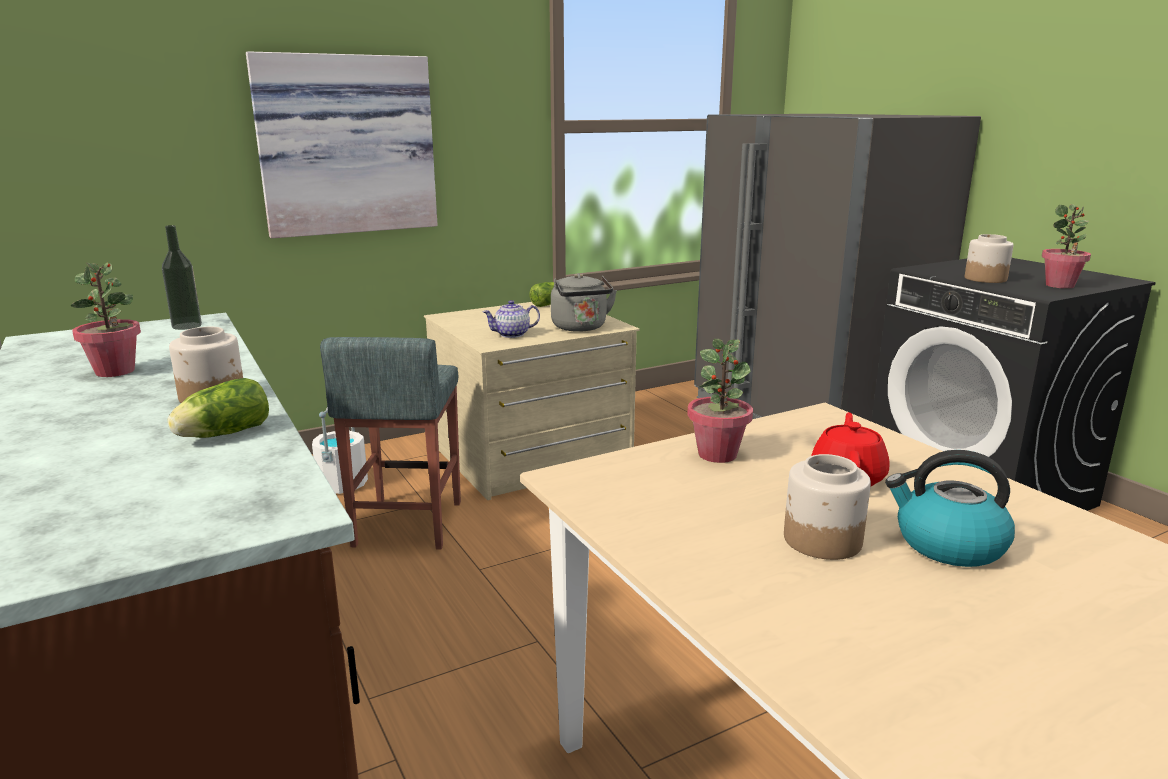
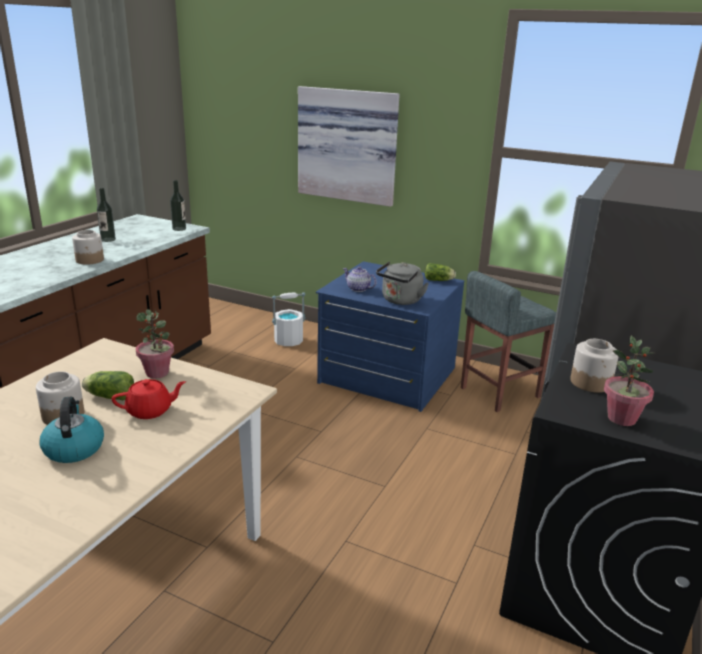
camera: 55 degrees right, 5 degrees up
(115, 371) = (108, 239): potted plant -> bottle
(221, 434) = (48, 274): lettuce -> lettuce (109, 396)
(407, 524) = (268, 372): grey stool -> grey stool (499, 392)
(532, 456) = (386, 376): beige dresser -> blue dresser

